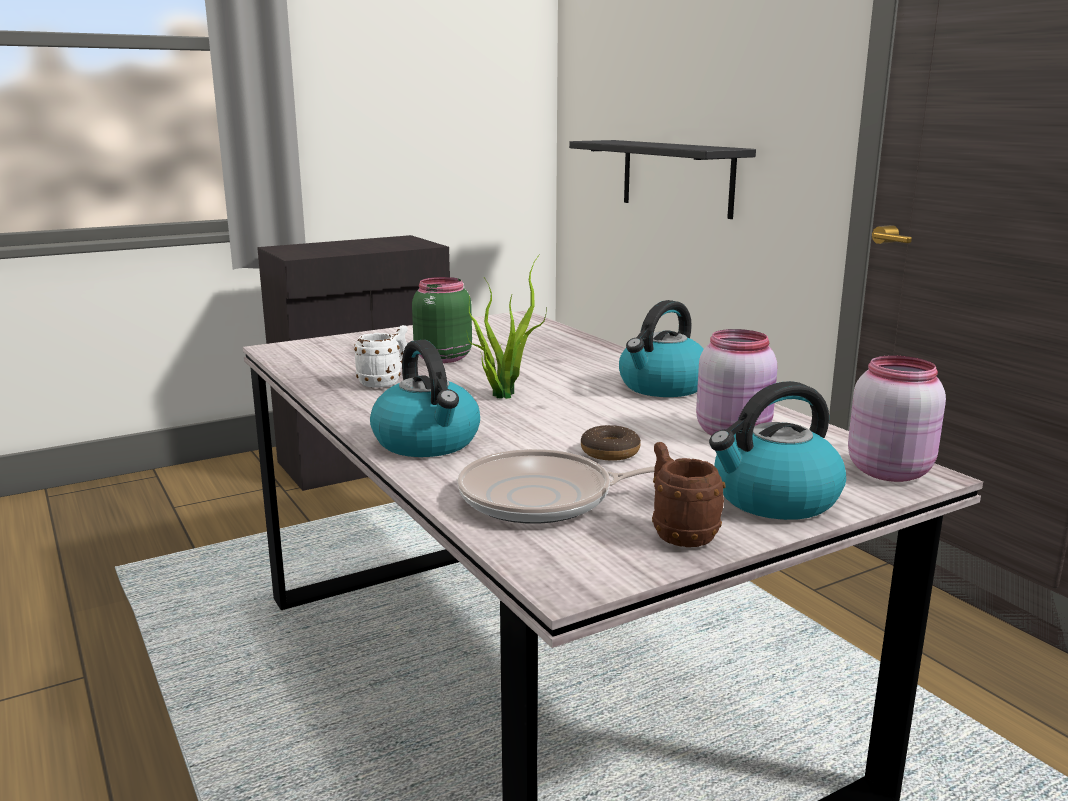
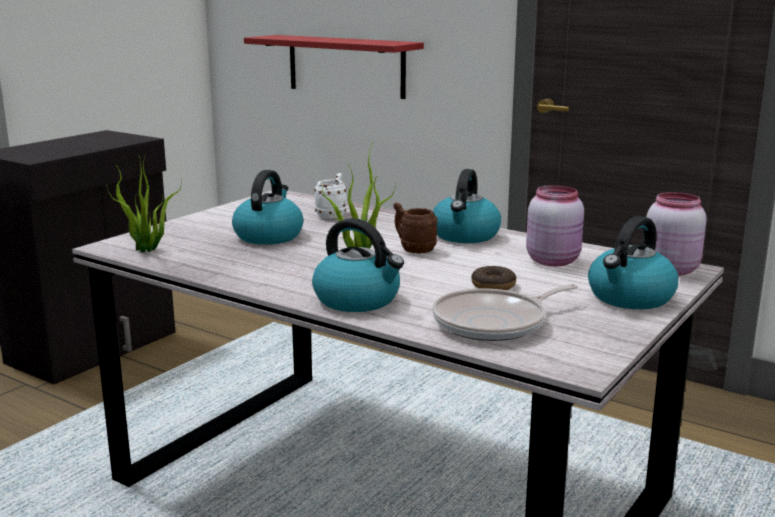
camera: 25 degrees left, 0 degrees up
(304, 357) = (148, 250): none -> potted plant
(385, 382) = (253, 261): white mug -> white mug (333, 215)
(441, 358) = (268, 236): green jar -> kettle
(676, 177) = (346, 66): black shelf -> red shelf
(678, 532) = (603, 327): brown mug -> brown mug (413, 249)

